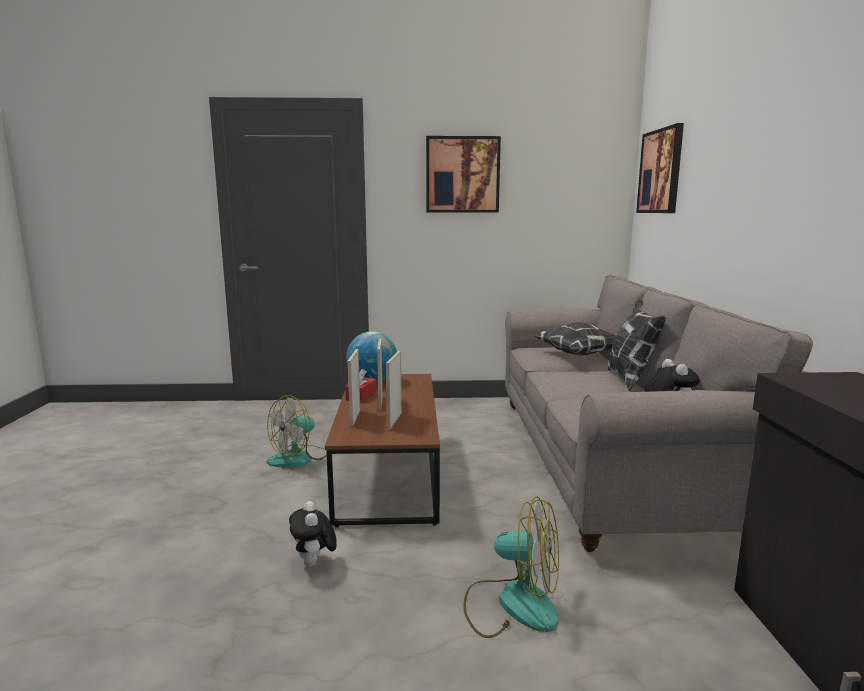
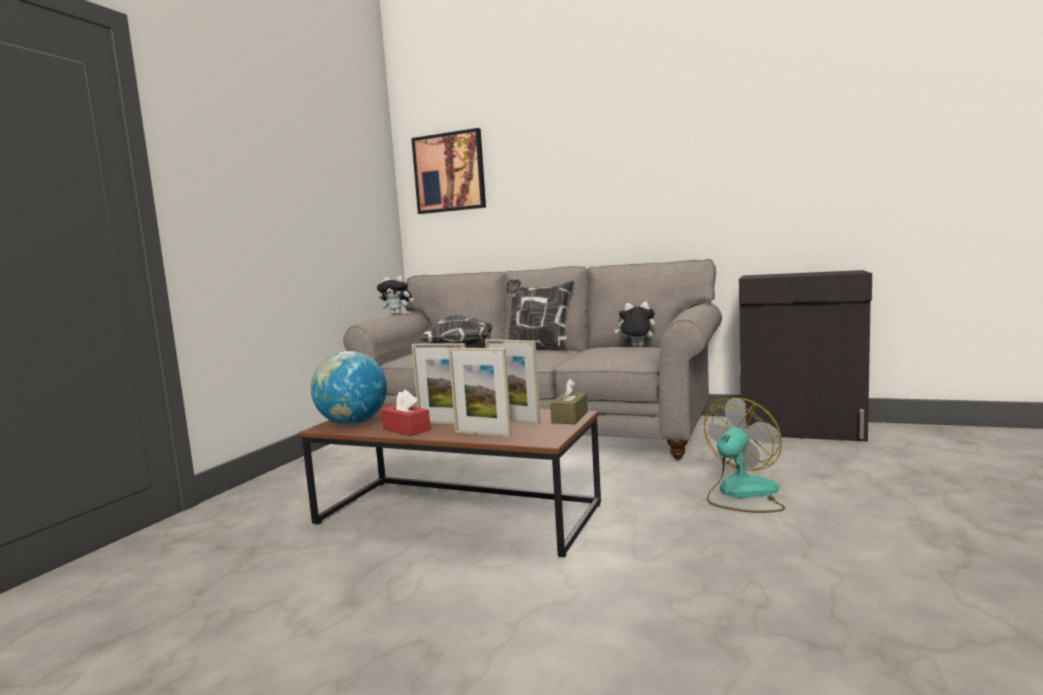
camera: 65 degrees left, 5 degrees down
(299, 458) = (334, 570): fan -> none
(314, 564) = (640, 575): plush toy -> plush toy (397, 314)
(410, 436) = (570, 417): none -> brown tissue box
(462, 175) = (265, 158): picture -> none

